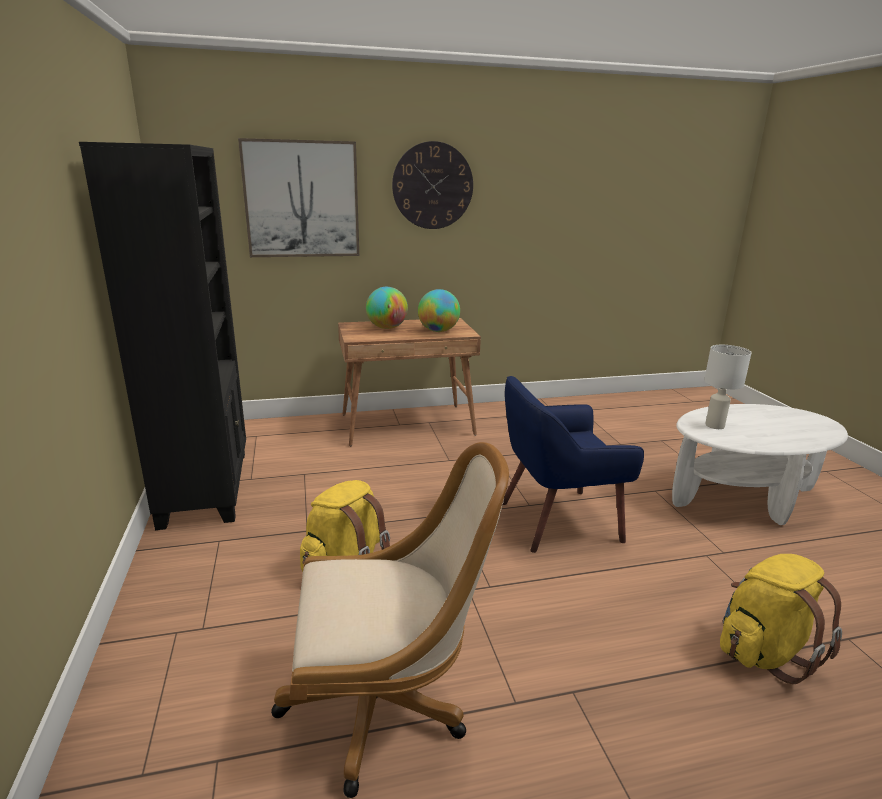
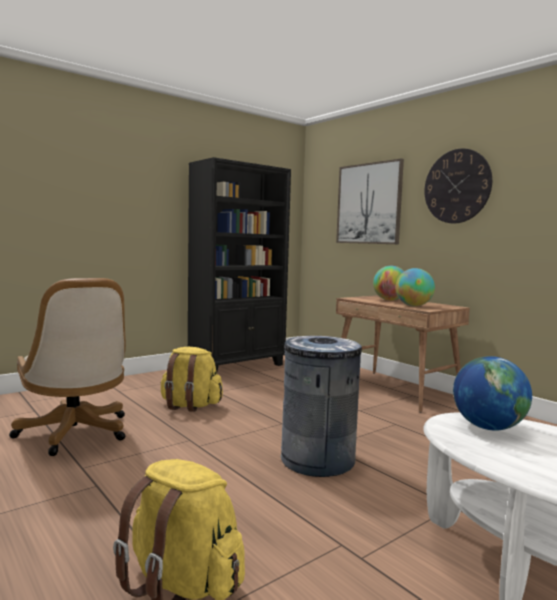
camera: 65 degrees right, 15 degrees down
(557, 520) = (317, 460): blue armchair -> grey trash can
(714, 425) = (488, 427): white table lamp -> globe

